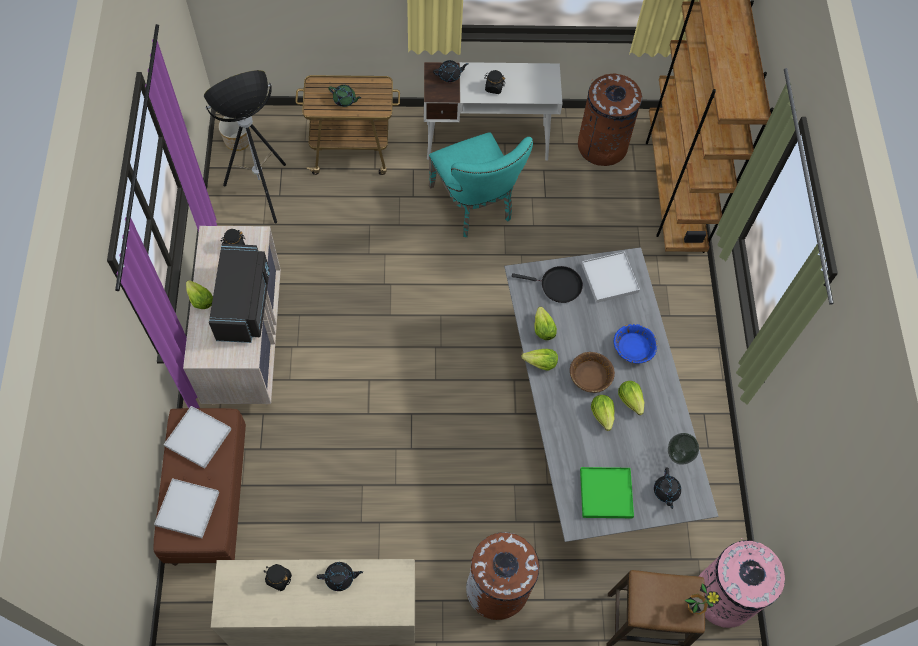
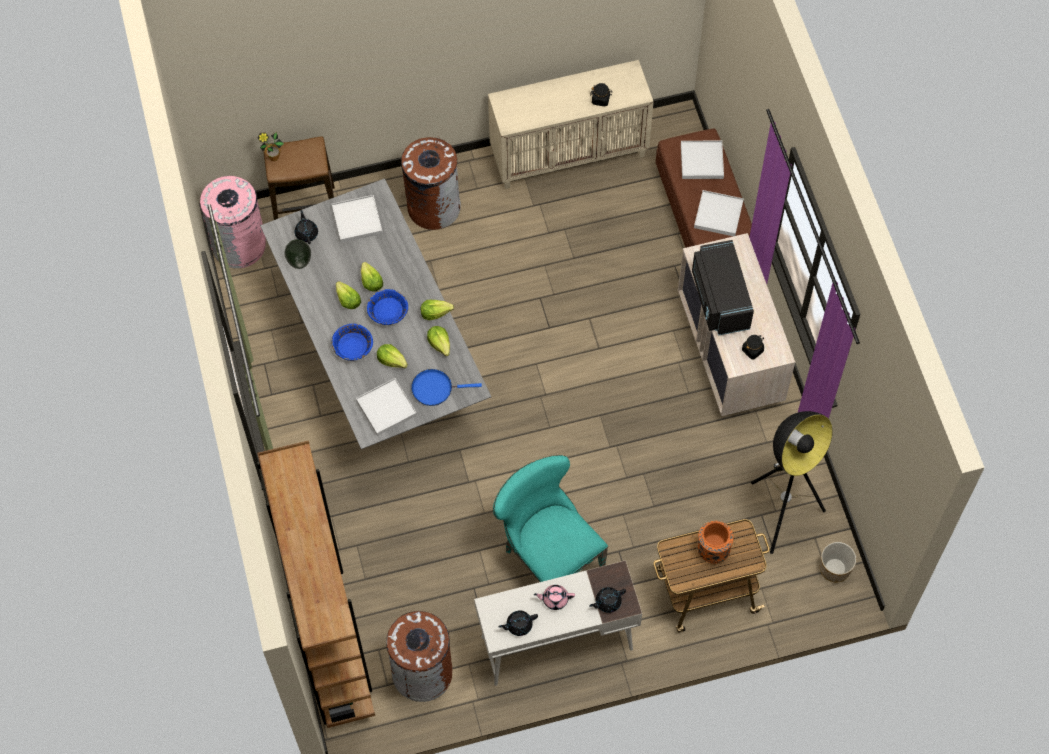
camera: 170 degrees right, 0 degrees up
(200, 299) = (760, 293): lettuce -> lettuce (392, 360)
(340, 578) = (554, 110): black teapot -> black teapot (518, 625)
(345, 100) = (712, 550): green teapot -> orange vase
(493, 87) = (554, 599): black jar -> pink teapot
(558, 286) = (435, 388): black frying pan -> blue frying pan
(590, 376) = (388, 311): brown bowl -> blue bowl
(606, 493) = (357, 220): green tray -> white tray

